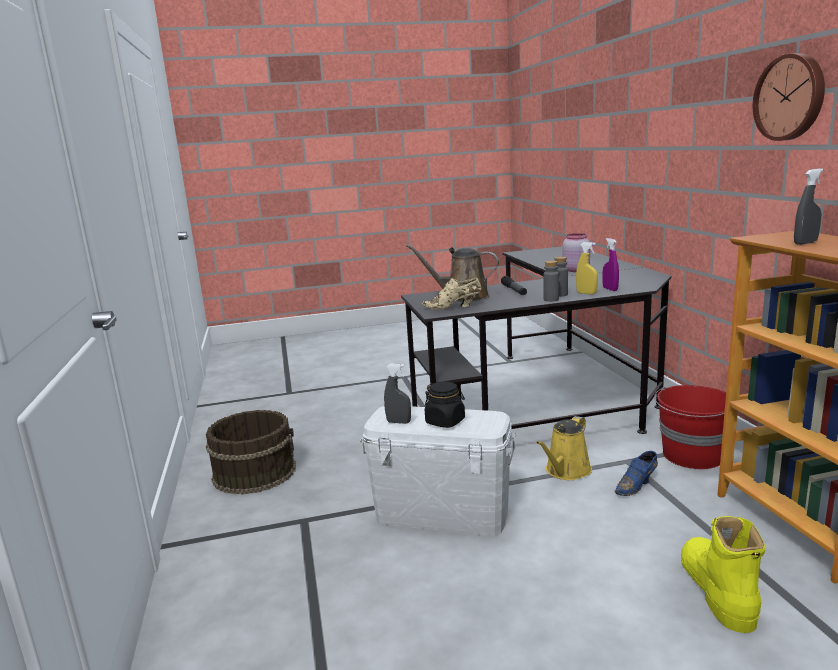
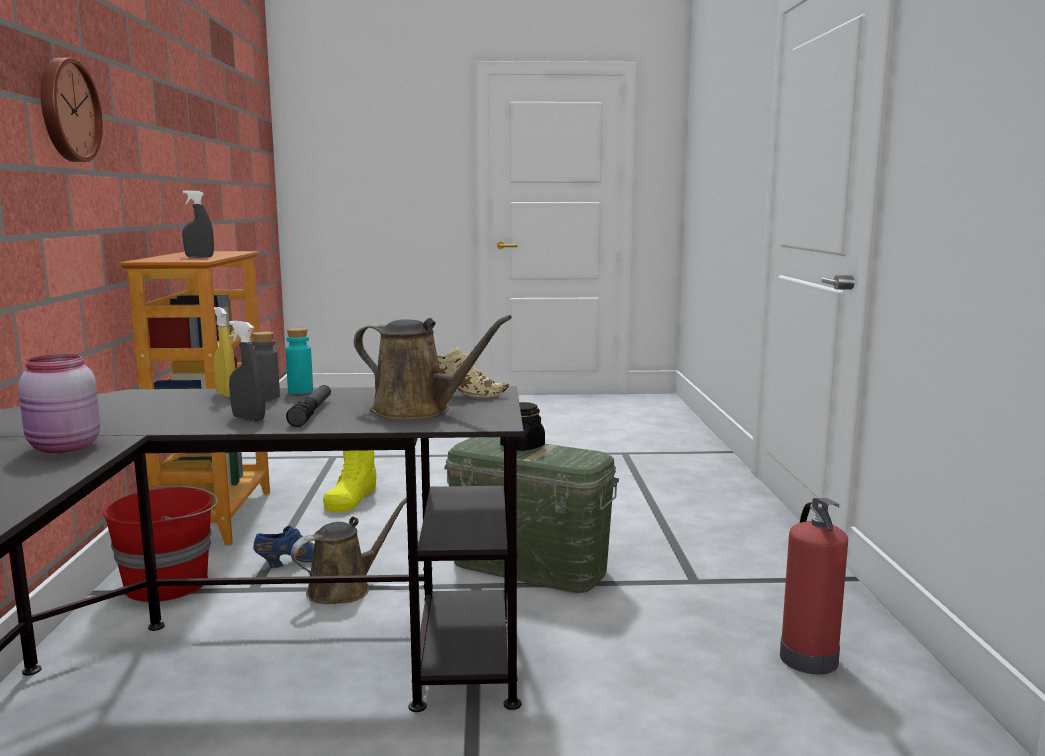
camera: 170 degrees left, 5 degrees down
(255, 472) = (807, 657): brown bucket -> fire extinguisher
(398, 422) = (573, 451): grey spray bottle -> grey spray bottle (248, 419)
(441, 513) = (530, 566): white storage box -> green storage box
(551, 299) = (300, 391): grey bottle -> turquoise bottle
(566, 471) = (345, 588): yellow watering can -> brown watering can
(610, 289) = (175, 396): purple spray bottle -> none

